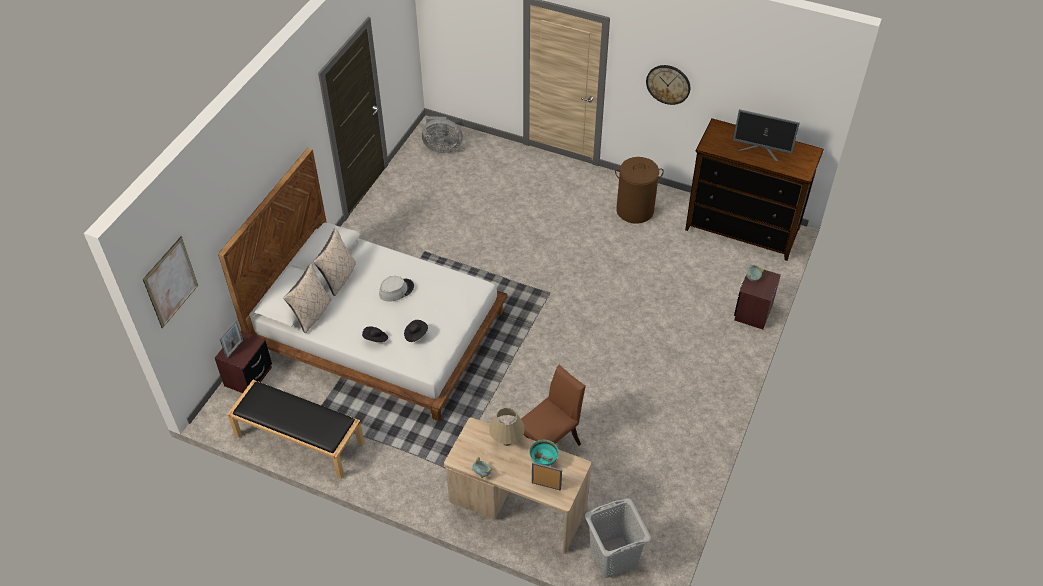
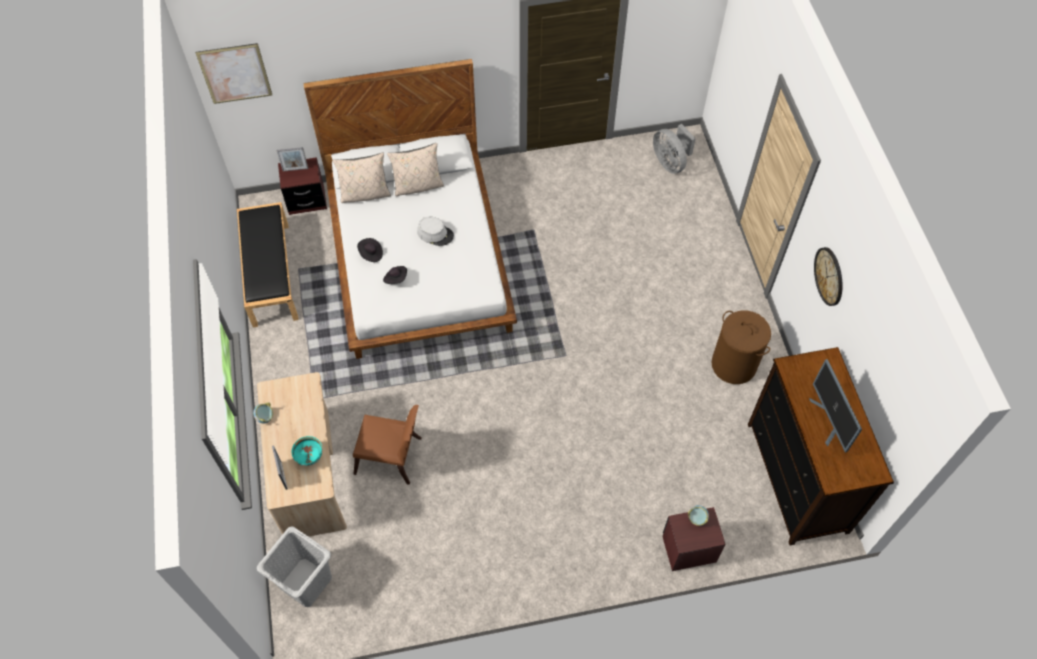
camera: 55 degrees right, 10 degrees up
(507, 441) = (311, 416): beige table lamp -> none

